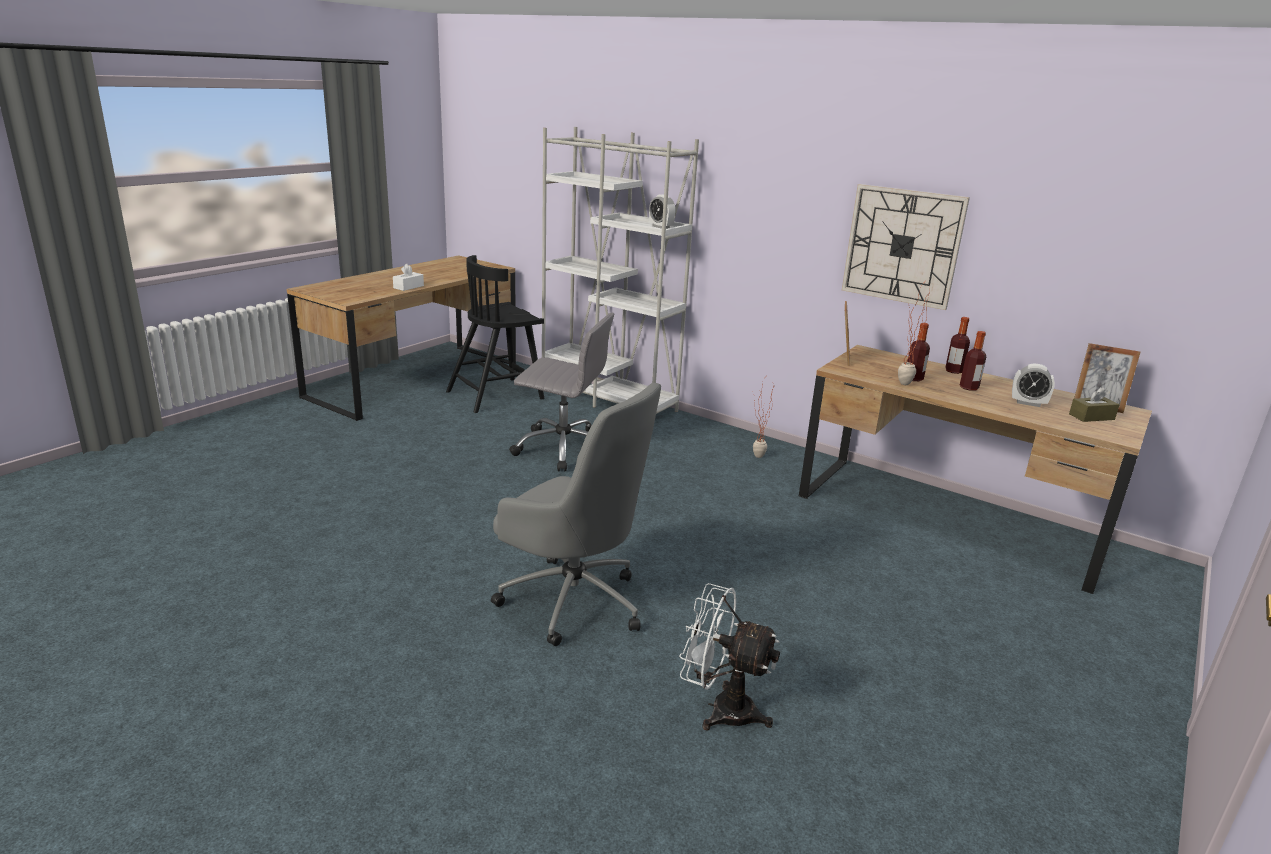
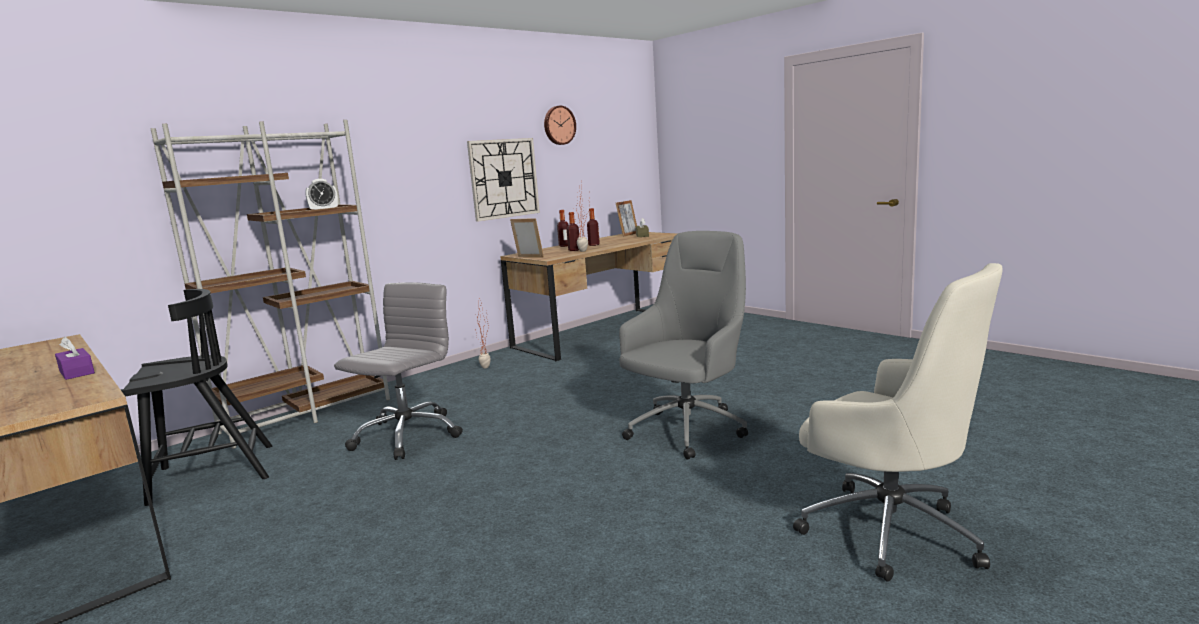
camera: 75 degrees left, 10 degrees down
(292, 739) = (890, 533): none -> beige office chair
(408, 287) = (77, 372): white tissue box -> purple tissue box
(497, 394) = (210, 474): black chair -> black chair turned 90 degrees counterclockwise
(609, 400) = (308, 415): white bookcase -> brown bookcase
(721, 709) = (801, 393): white fan -> none
(1028, 403) = (621, 240): alarm clock -> none
(1035, 186) = (559, 125): none -> wall clock

